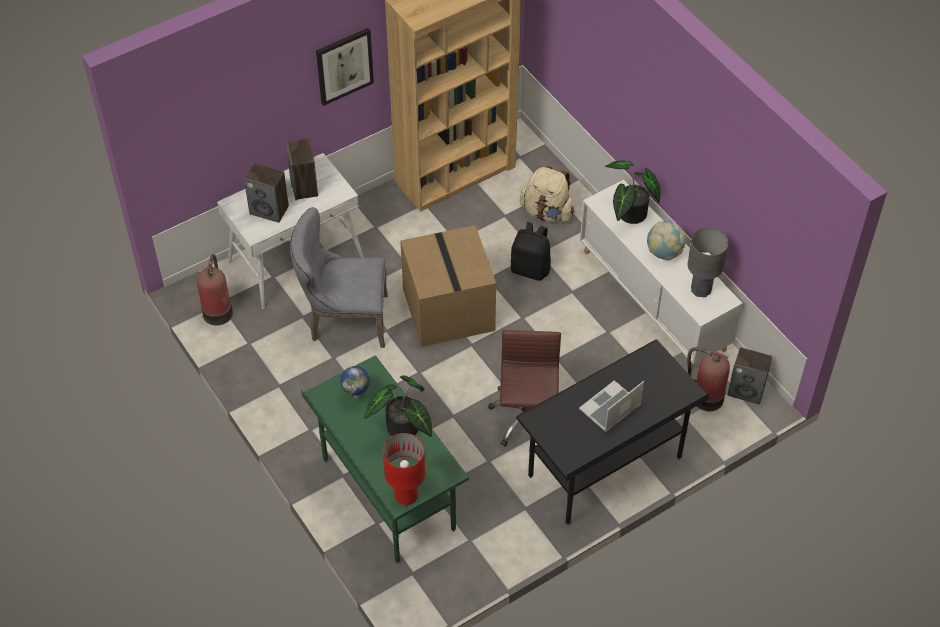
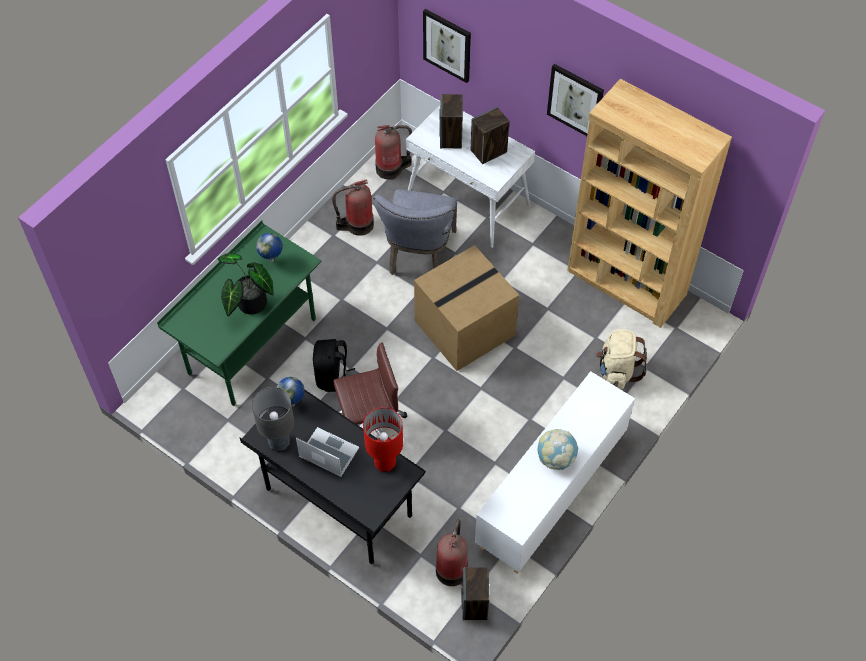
camera: 70 degrees right, 5 degrees up
(201, 143) = (447, 45): none -> picture
(277, 361) = (357, 225): none -> fire extinguisher
(344, 320) = (419, 256): grey chair -> grey chair turned 150 degrees counterclockwise
(406, 496) = (183, 327): red table lamp -> red table lamp (385, 462)
(530, 269) = (541, 377): black backpack -> black backpack (332, 377)
(542, 422) = (293, 404): none -> globe
(629, 215) = (590, 415): potted plant -> none
(701, 290) = (522, 503): grey table lamp -> grey table lamp (279, 442)

